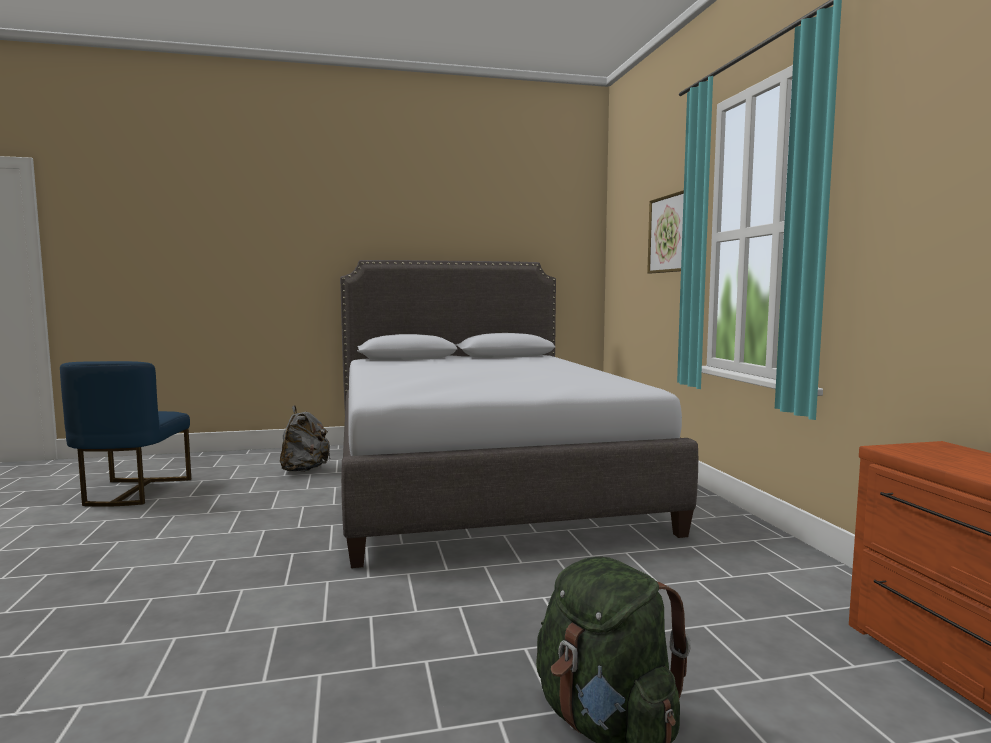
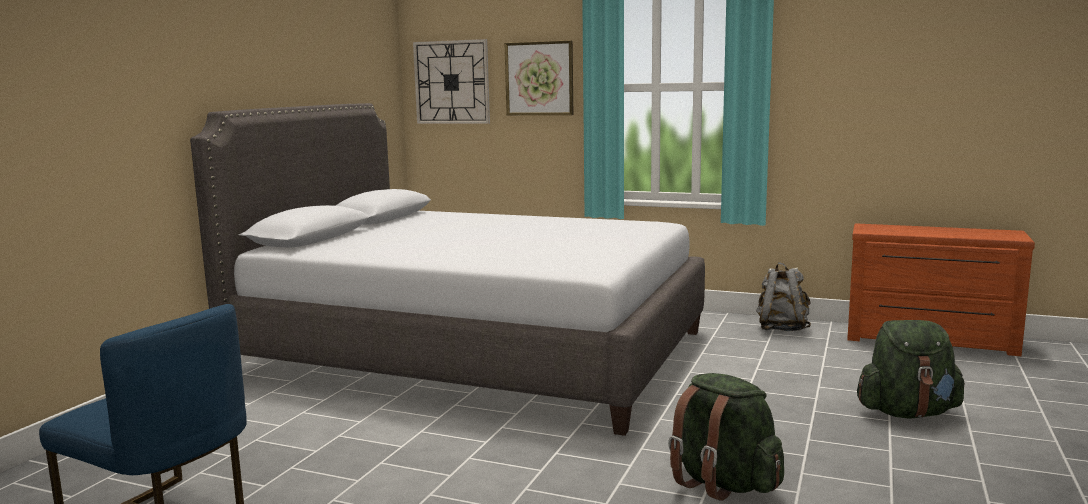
camera: 55 degrees left, 5 degrees up
(265, 634) = (722, 483): none -> green backpack
(304, 470) = (281, 413): grey backpack -> grey backpack (782, 329)
(625, 244) = (452, 82): none -> wall clock

